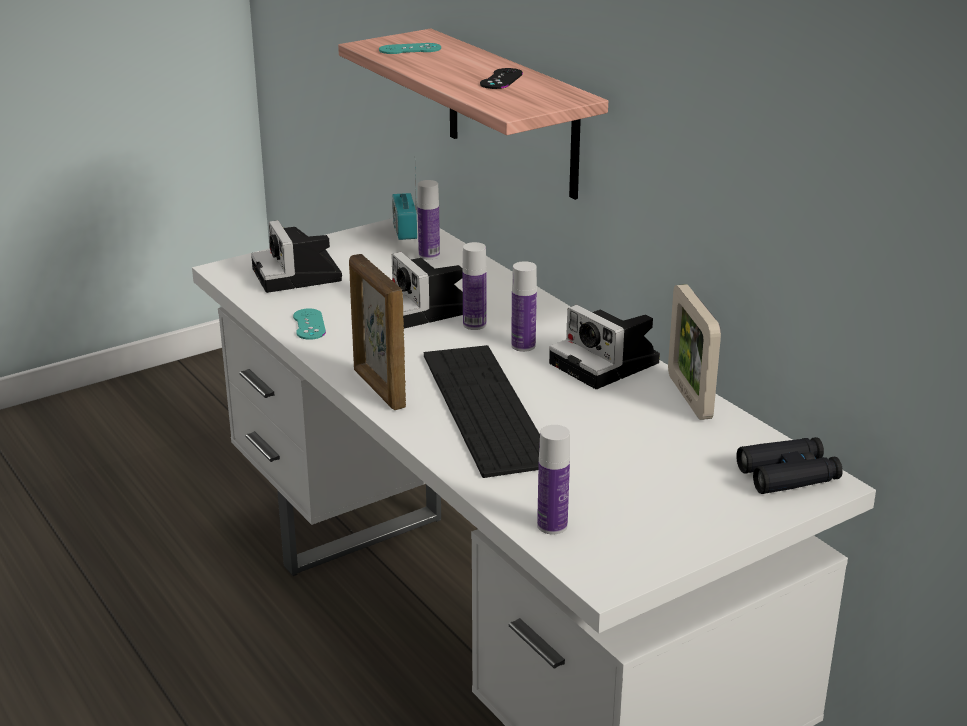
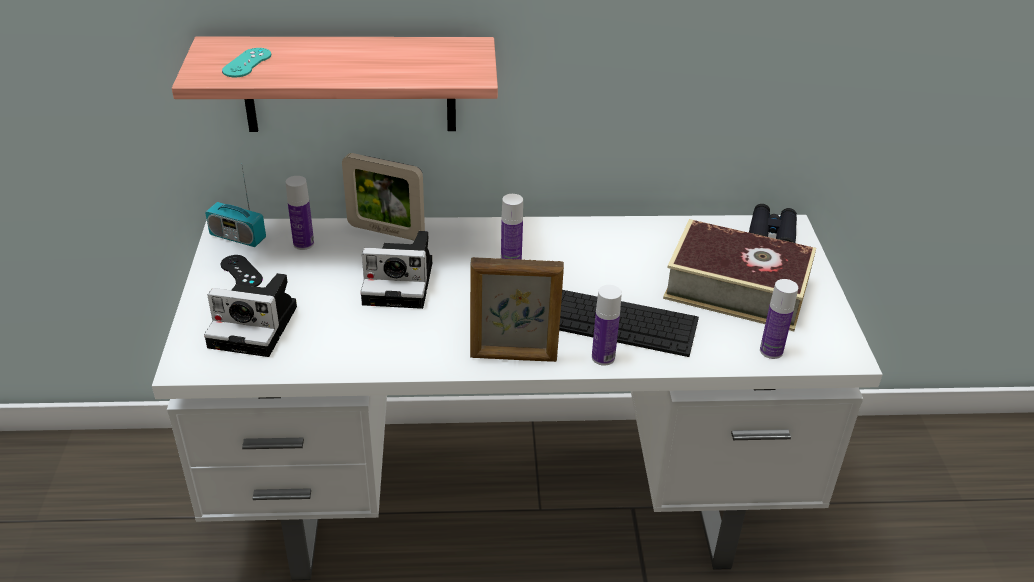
camera: 60 degrees left, 10 degrees up
(309, 324) = (361, 353): turquoise game controller -> none
(474, 324) = (453, 270): bottle -> bottle (603, 357)
(501, 79) = (390, 55): black game controller -> black game controller (241, 272)
(608, 364) = (574, 238): camera -> none
(644, 477) = (736, 289): none -> book
(689, 397) = (648, 227): picture frame -> picture frame (386, 231)

